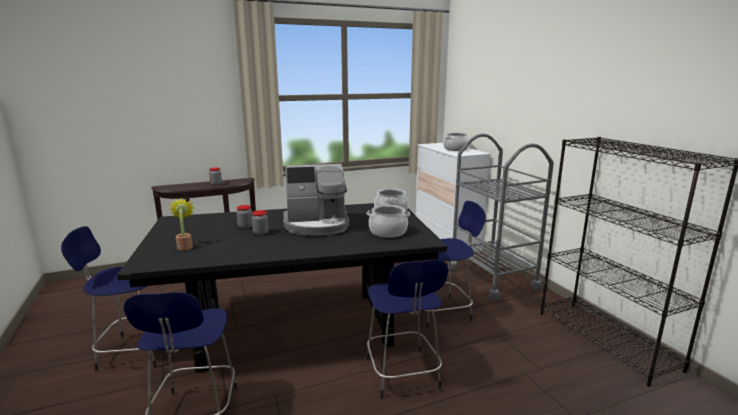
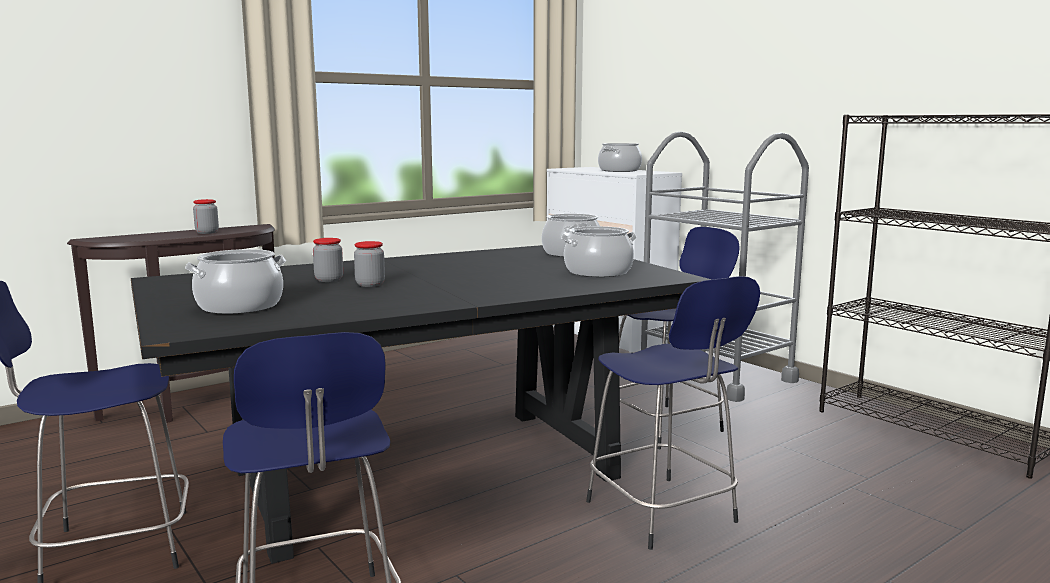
camera: 15 degrees left, 5 degrees down
(185, 246) = (240, 306): potted plant -> cooking pot
(317, 225) = (463, 271): coffee machine -> none

